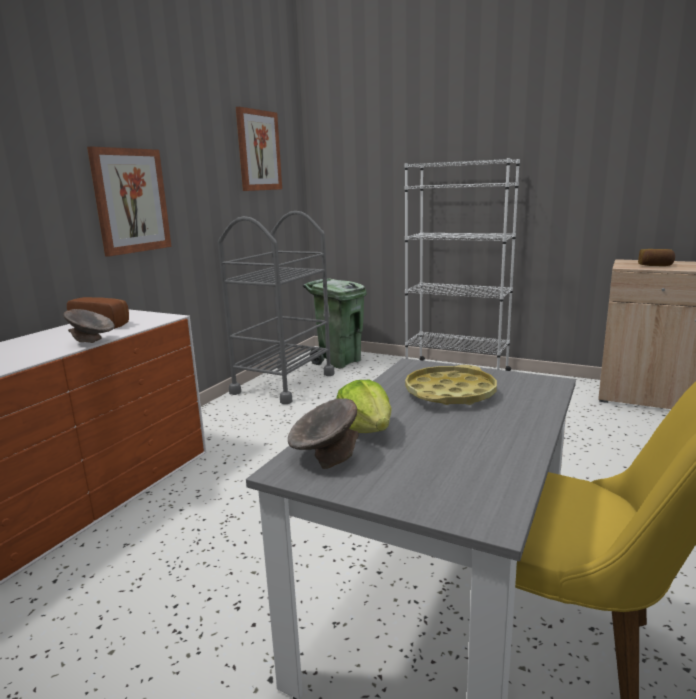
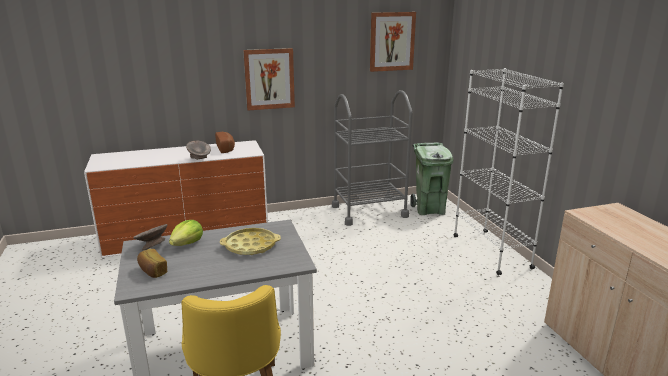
camera: 45 degrees right, 5 degrees up
(655, 265) = (614, 222): bread -> bread (152, 271)

